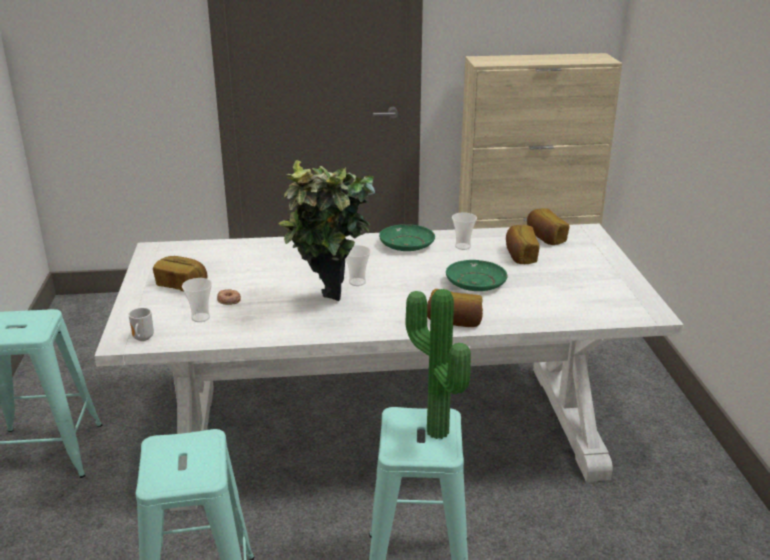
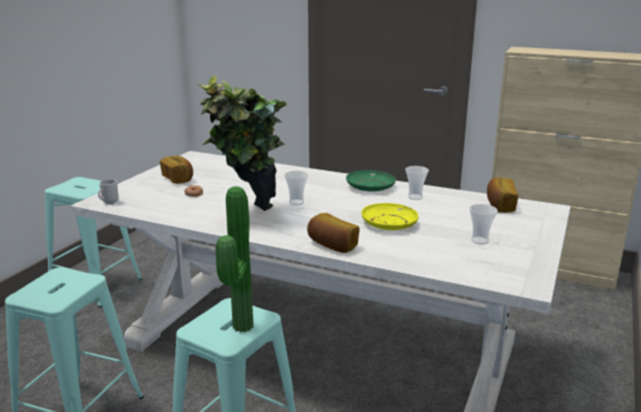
camera: 30 degrees right, 5 degrees down
(200, 318) = (161, 199): cup -> cup (479, 241)
(475, 283) = (389, 223): green plate -> yellow plate
(520, 255) = (457, 213): bread -> none

